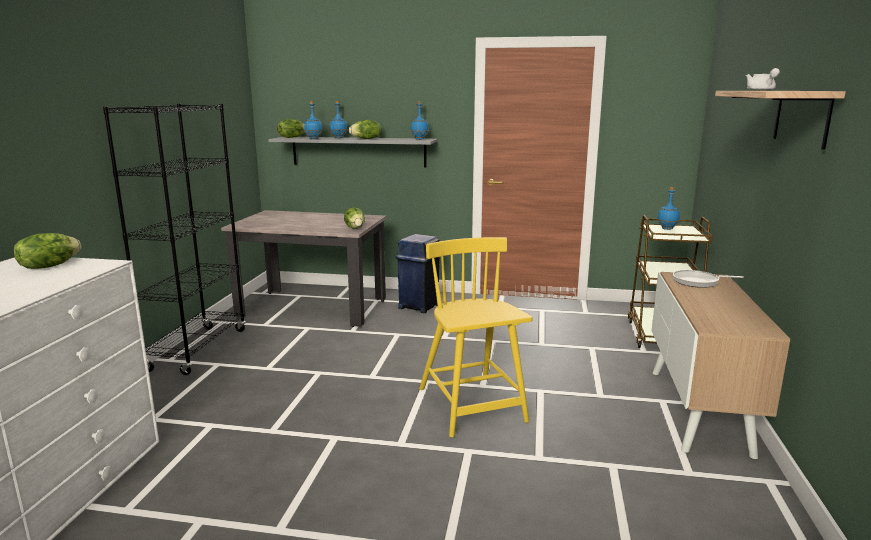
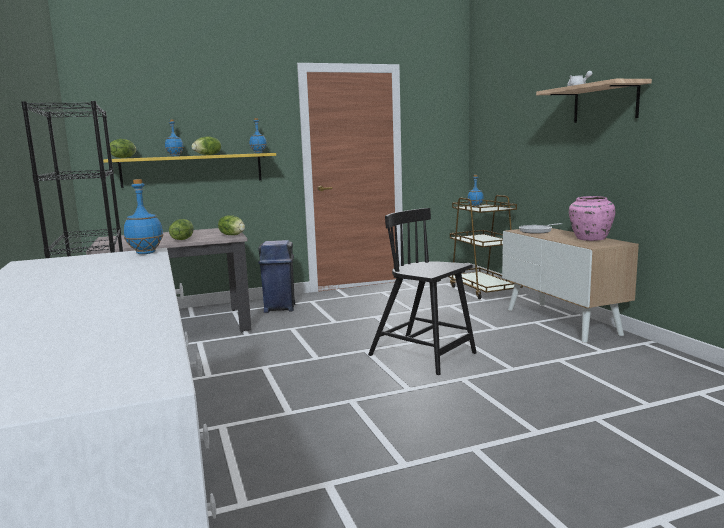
camera: 30 degrees left, 5 degrees down
(49, 266) = (86, 260): lettuce -> lettuce (182, 239)
(313, 138) = (153, 157): blue bottle -> blue bottle (145, 253)
(358, 151) = (192, 169): grey shelf -> yellow shelf
(472, 406) = (423, 355): yellow chair -> black chair
(737, 312) = (589, 239): none -> pink vase

